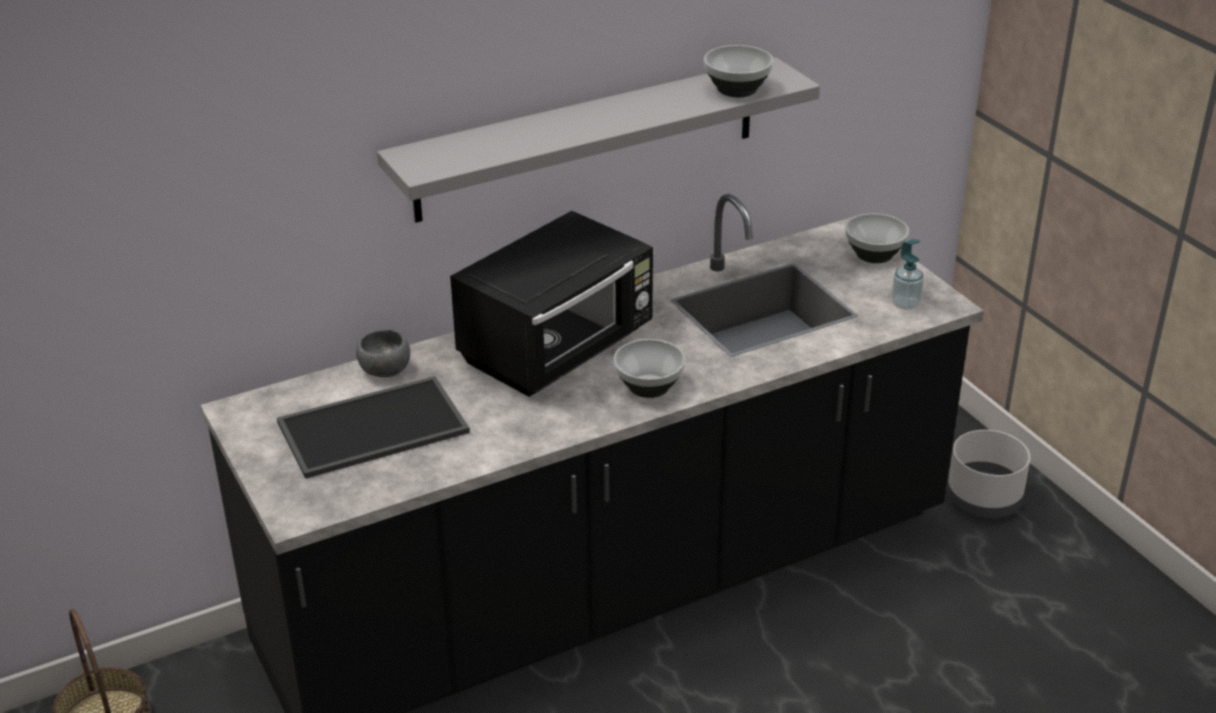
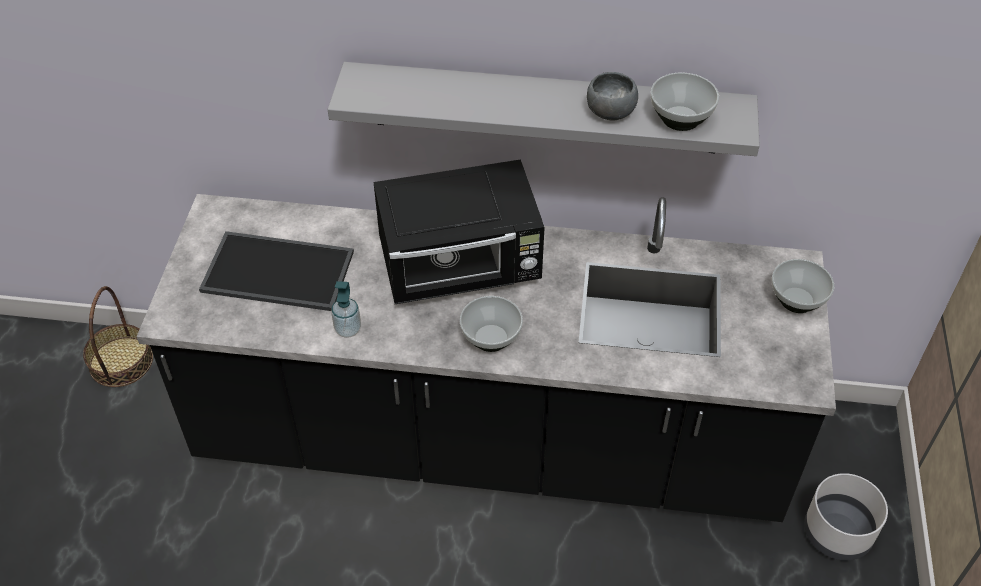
camera: 35 degrees right, 15 degrees up
(383, 370) = (329, 224): grey bowl -> grey bowl (609, 111)
(905, 304) = (772, 366): soap dispenser -> soap dispenser (348, 329)

